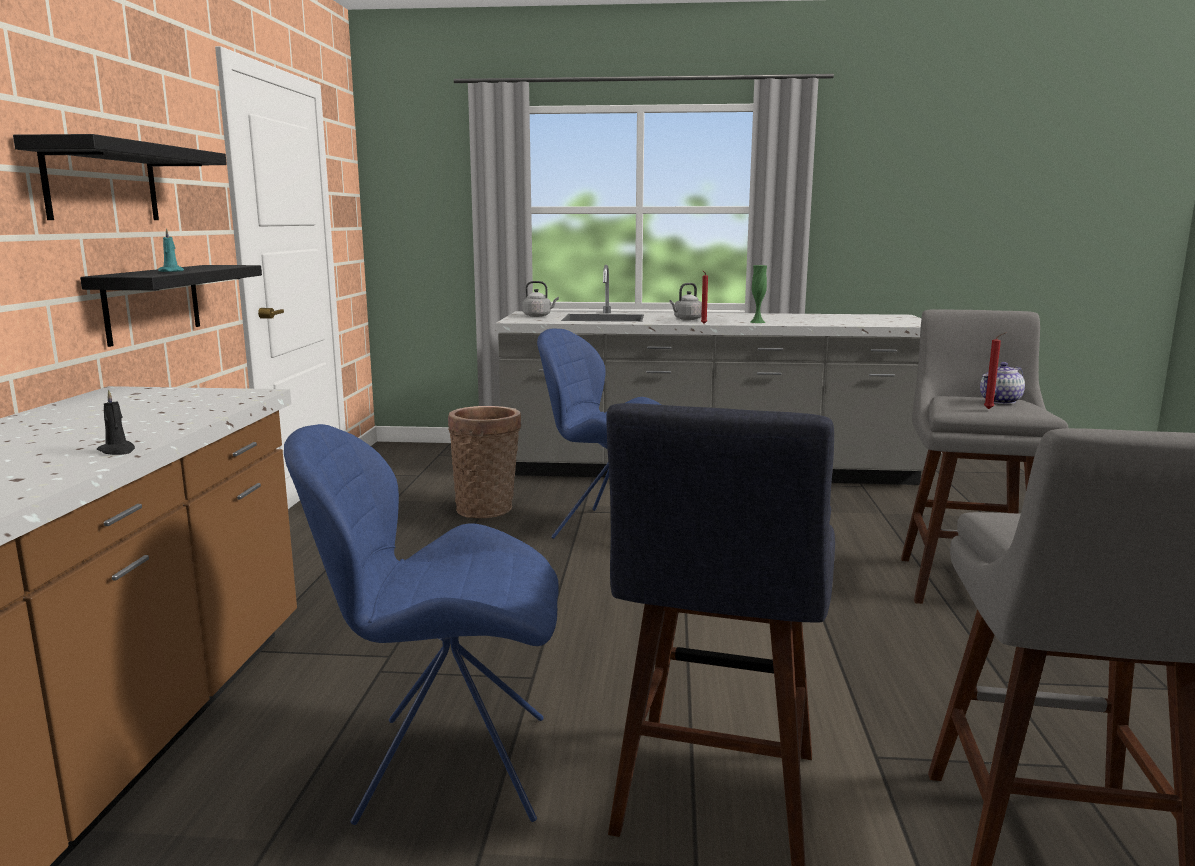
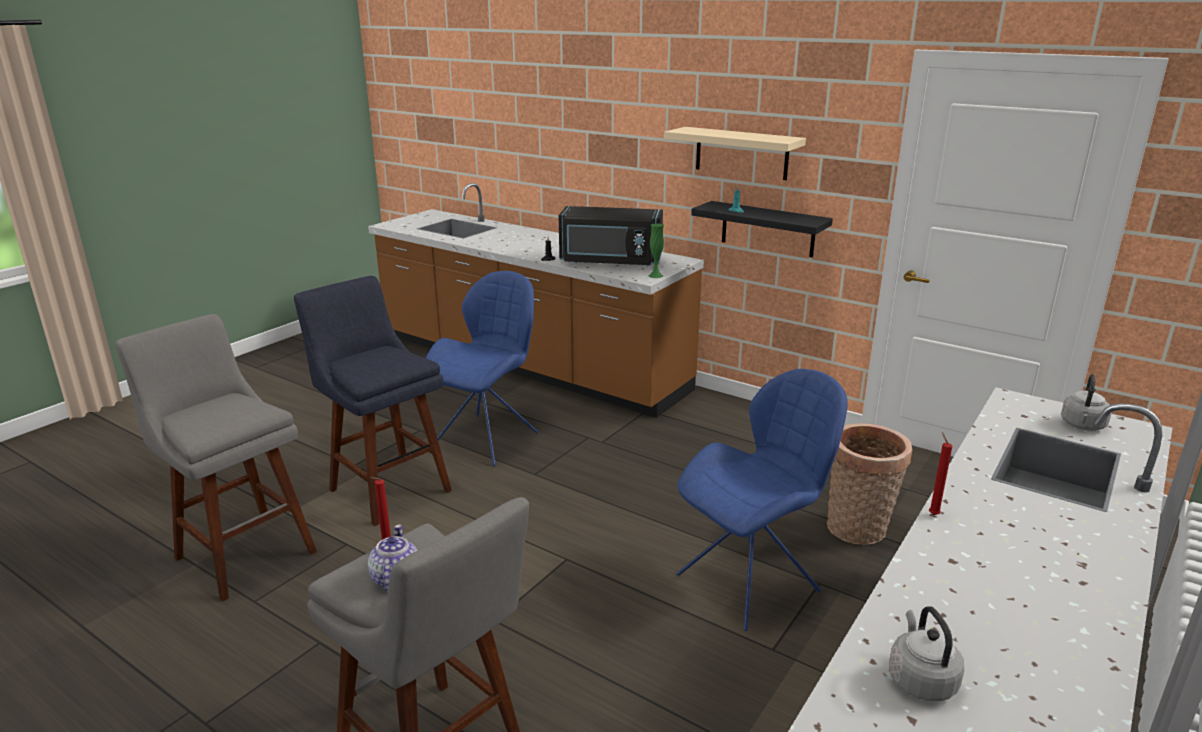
camera: 120 degrees right, 10 degrees up
(102, 183) = (741, 153): black shelf -> beige shelf
(133, 417) = (610, 261): none -> black microwave
(686, 319) = (1010, 523): grey kettle -> grey kettle (920, 679)
(757, 322) = (944, 576): green vase -> green vase (655, 275)

